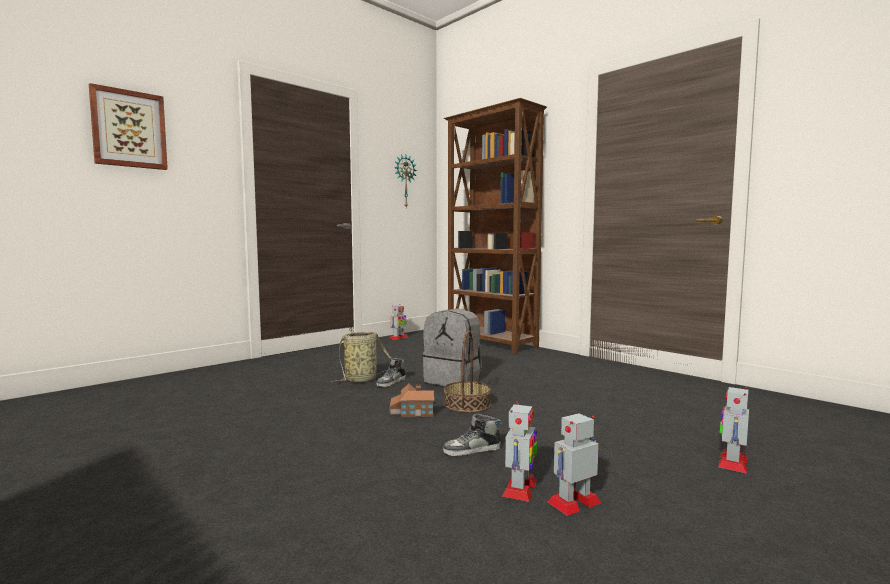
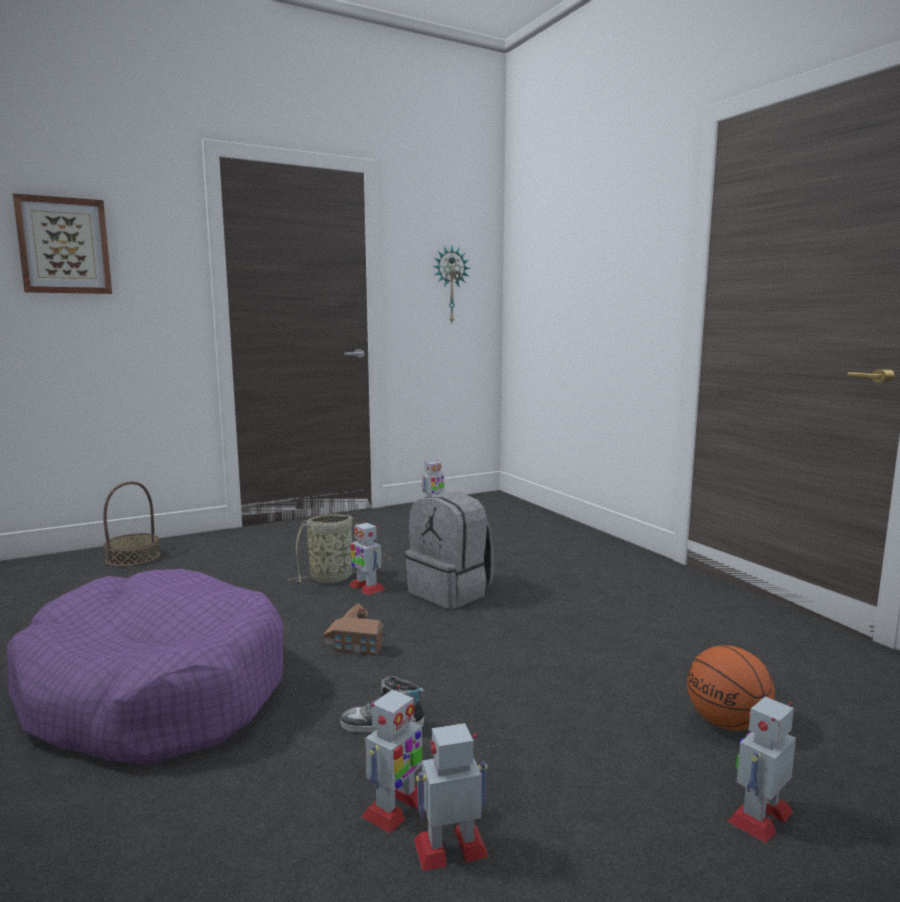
camera: 15 degrees right, 5 degrees up
(282, 452) = (154, 691): none -> purple dog bed
(391, 382) = (366, 587): shoe -> toy robot
(467, 404) = (437, 639): basket -> basket (133, 557)
(491, 344) = (554, 527): brown bookcase -> none
(679, 425) = (727, 723): none -> basketball

